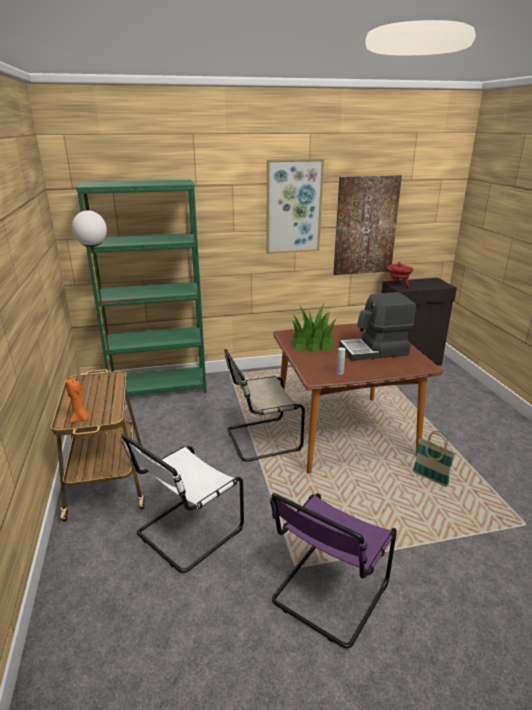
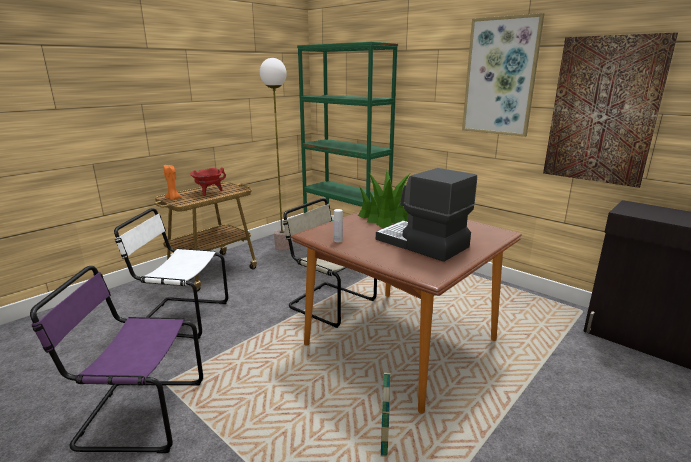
camera: 55 degrees right, 5 degrees down
(398, 284) = (635, 207): red cooking pot -> red cooking pot (209, 192)

